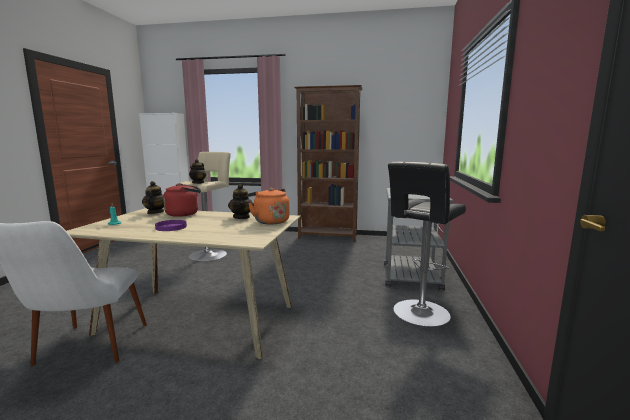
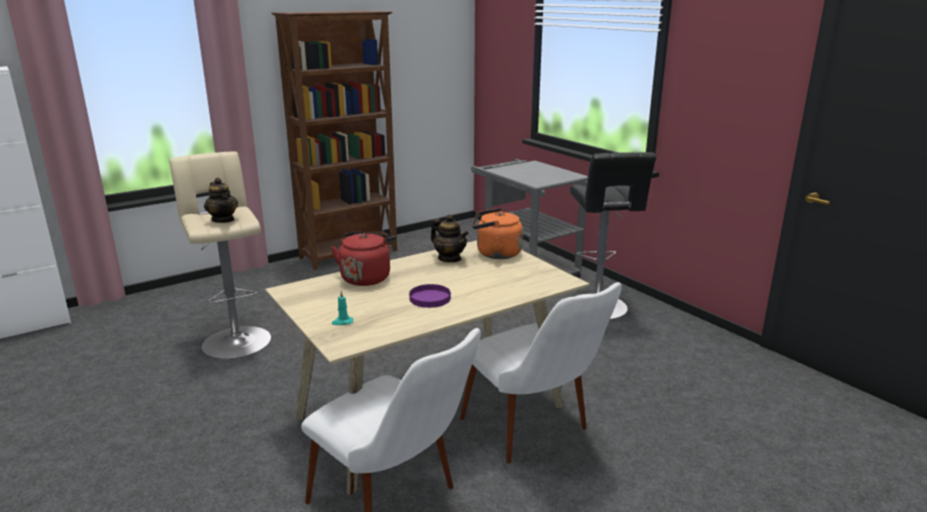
camera: 45 degrees left, 10 degrees up
(155, 212) = (318, 289): teapot -> none
(210, 364) = (536, 434): none -> white chair

